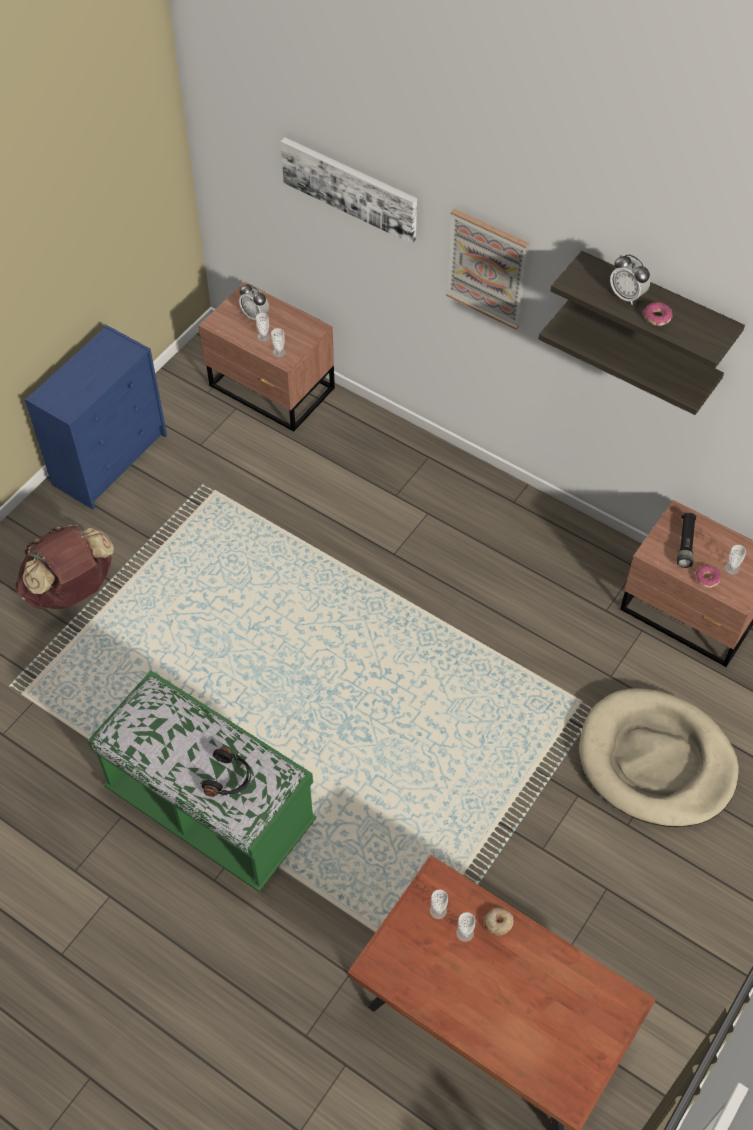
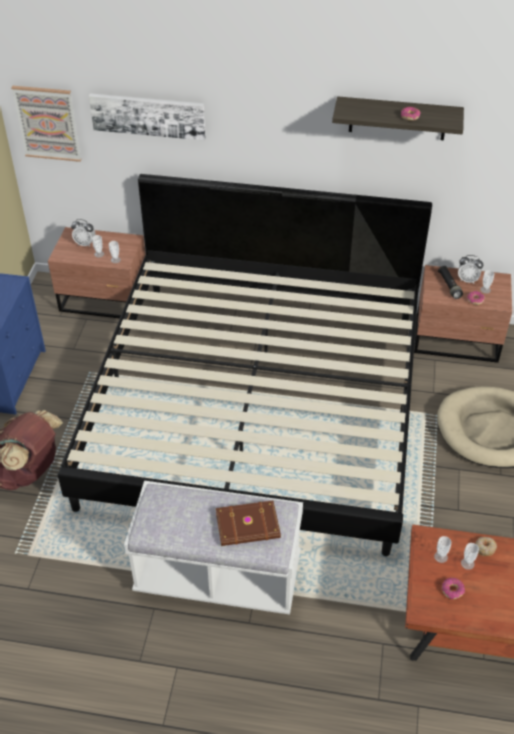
camera: 25 degrees left, 10 degrees down
(211, 807) = (218, 575): green bench -> white bench
(229, 778) = (248, 526): black headphones -> brown book
(377, 605) = (257, 404): none -> bed
(425, 958) = (452, 590): none -> donut
(487, 268) = (264, 139): picture -> picture (48, 123)
(627, 296) = (383, 111): alarm clock -> alarm clock (467, 280)
(640, 353) = (388, 160): shelf -> none

